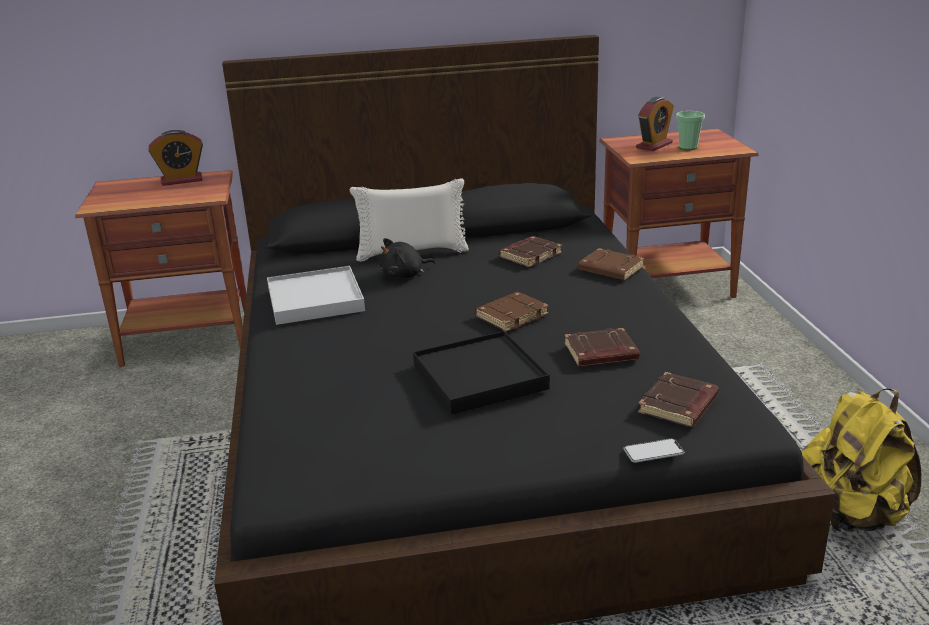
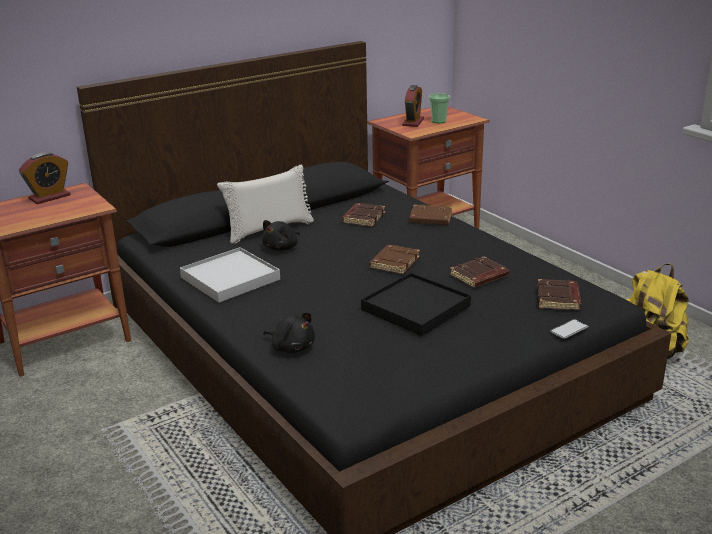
camera: 25 degrees left, 0 degrees up
(296, 393) = (292, 347): none -> black plush toy

